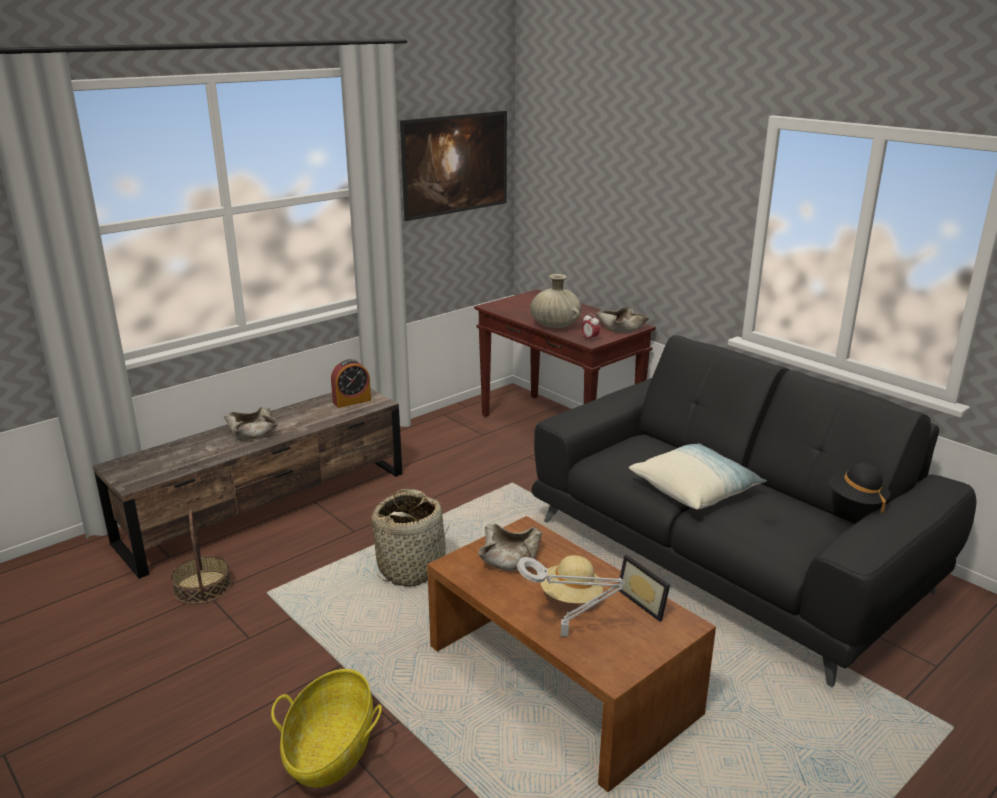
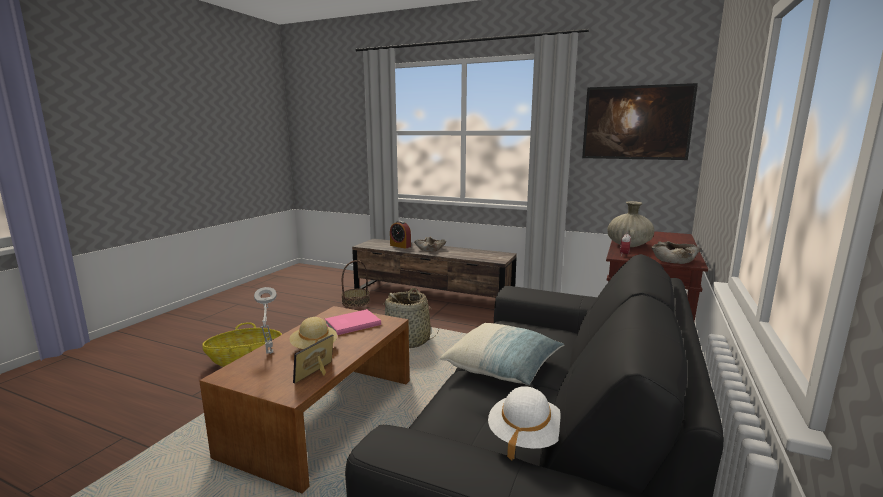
camera: 65 degrees right, 10 degrees down
(352, 401) = (491, 256): alarm clock -> alarm clock (400, 246)
(510, 558) = (351, 323): beige bowl -> pink book
(856, 500) = (525, 437): black hat -> white hat

